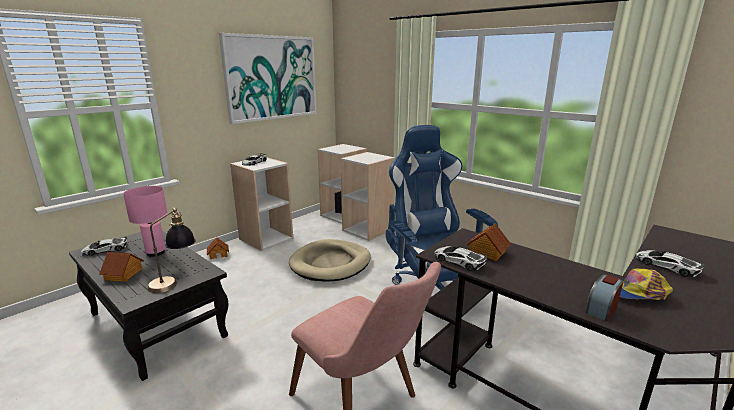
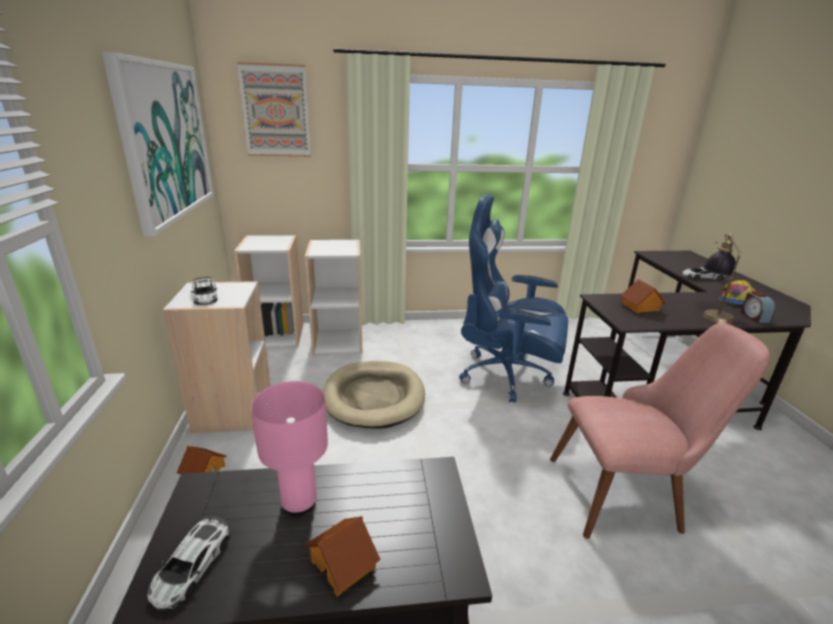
camera: 50 degrees left, 5 degrees up
(175, 282) = (436, 510): table lamp -> table lamp (711, 312)
(364, 62) = (276, 111): none -> picture
(459, 261) = (649, 322): toy car -> none

